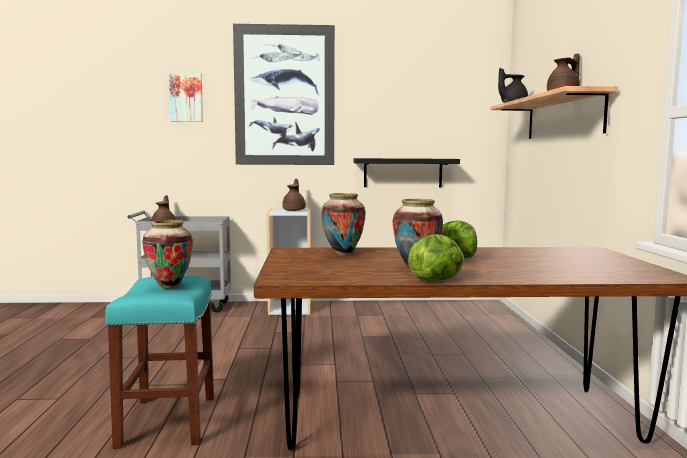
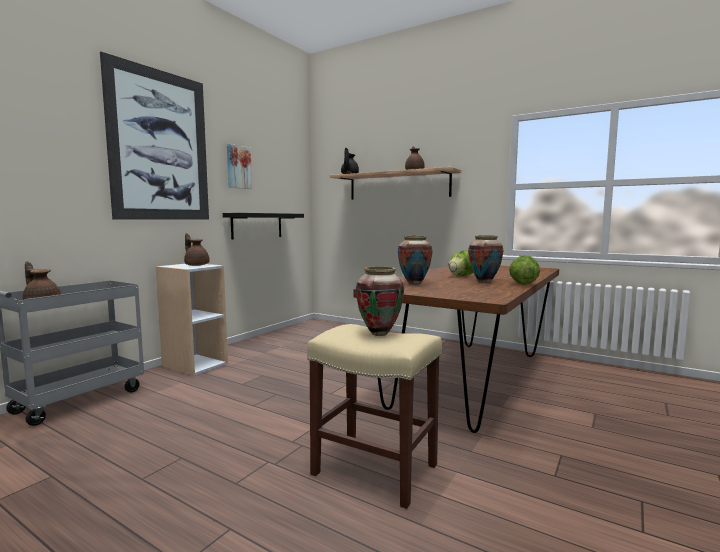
camera: 55 degrees left, 0 degrees up
(167, 420) = (373, 469): turquoise stool -> beige stool
(186, 97) = (41, 131): picture -> picture (238, 167)

